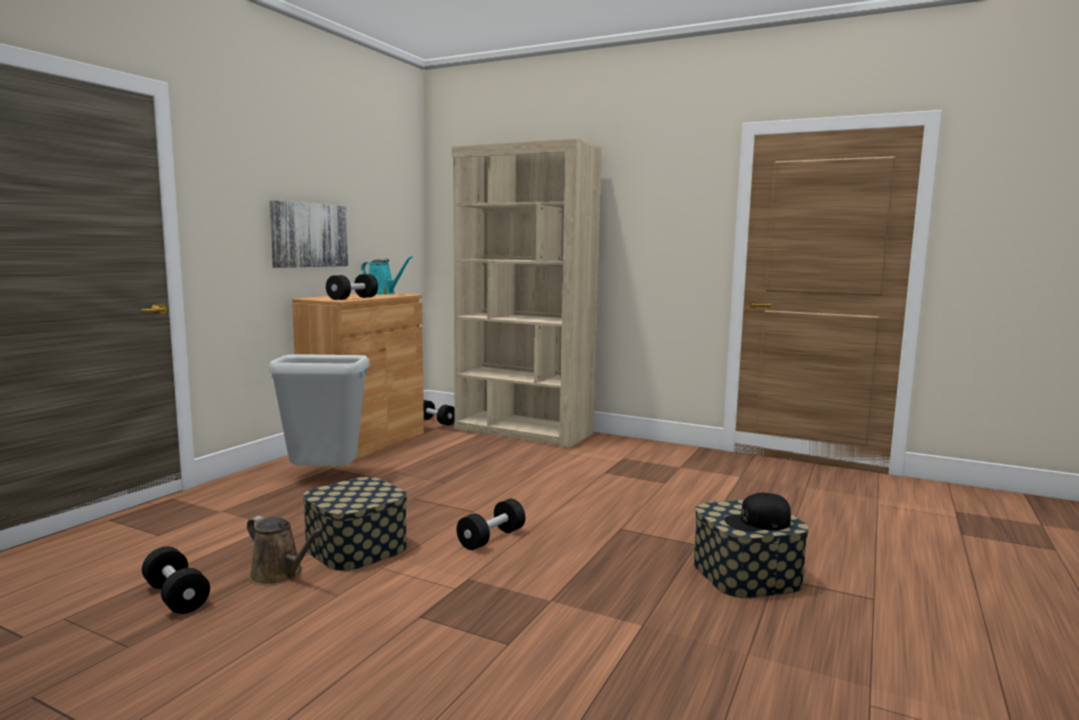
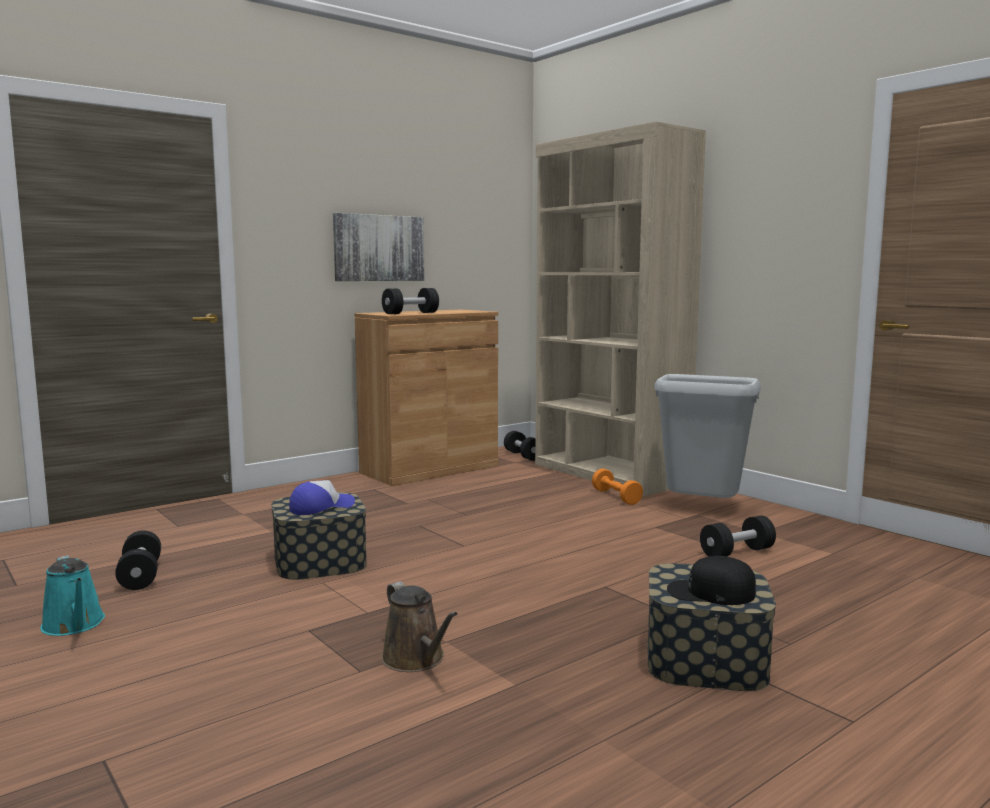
camera: 25 degrees right, 0 degrees up
(279, 574) = (233, 573): brown watering can -> brown watering can (416, 659)
(325, 477) = (359, 496): grey trash can -> grey trash can (702, 510)
(361, 495) = (321, 507): none -> cap
(382, 293) = (459, 310): turquoise watering can -> turquoise watering can (74, 625)
(491, 538) = (453, 573): black dumbbell -> black dumbbell (737, 552)
(550, 450) = (616, 497): none -> orange dumbbell

